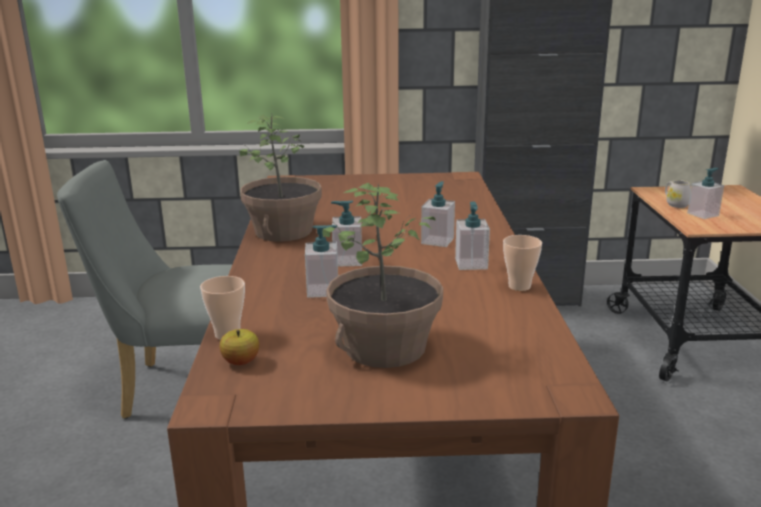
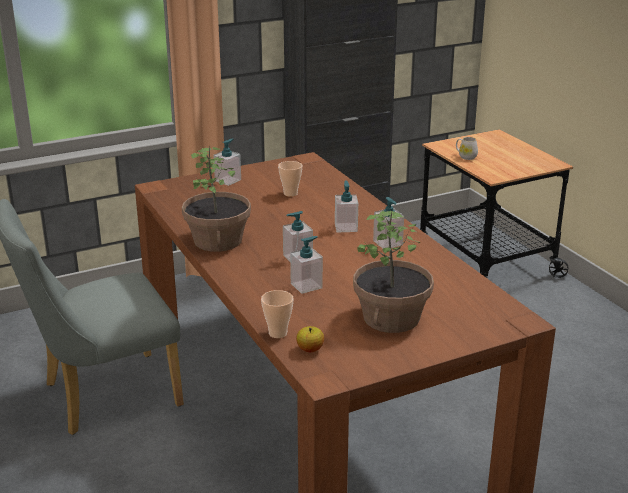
camera: 25 degrees left, 5 degrees up
(519, 286) = (435, 255): cup -> cup (290, 194)
(703, 214) = (490, 163): soap dispenser -> soap dispenser (228, 180)

